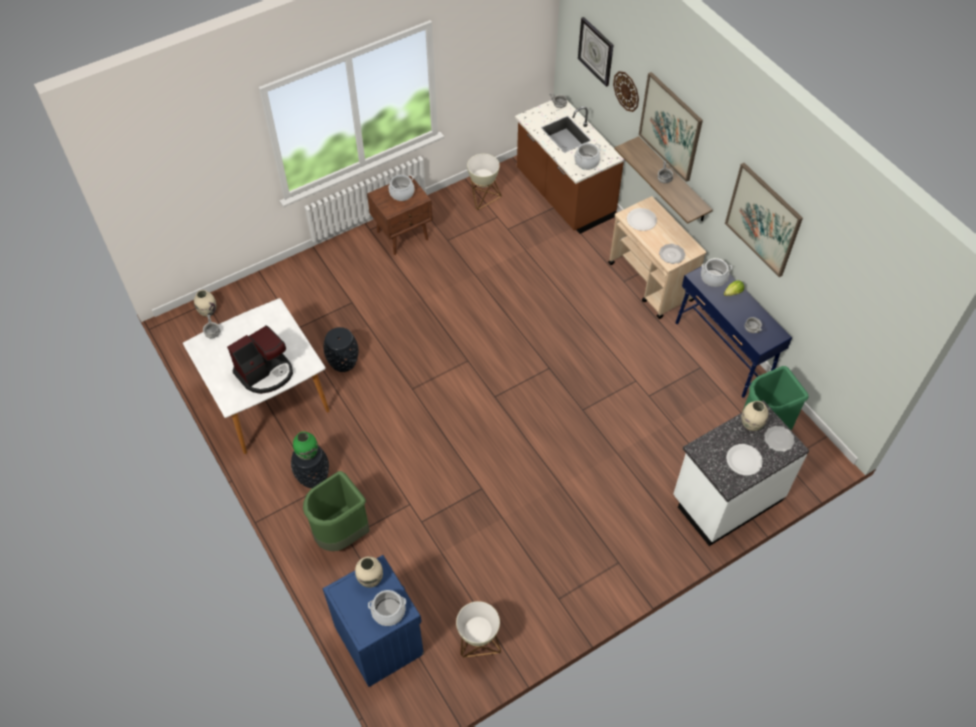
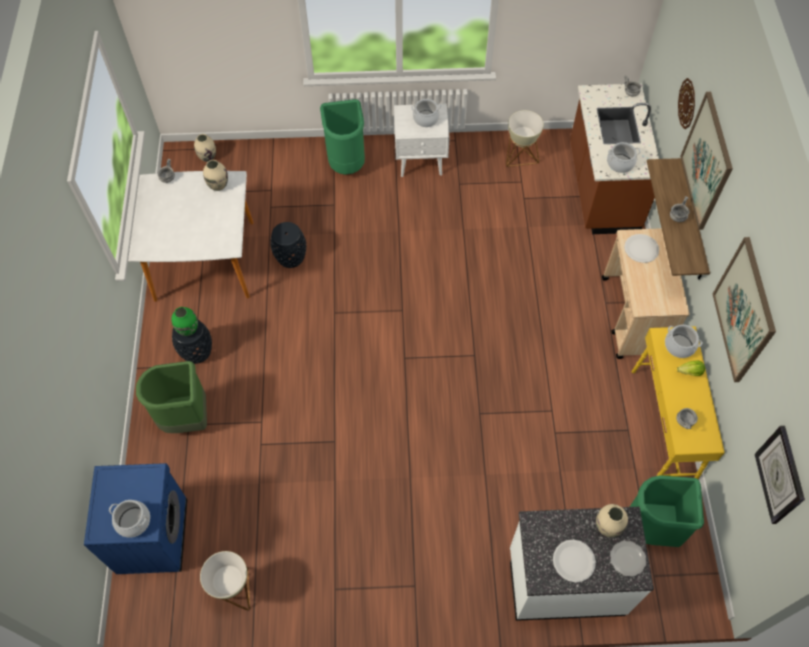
camera: 30 degrees right, 5 degrees up
(265, 372) = (187, 236): coffee machine -> none
(340, 264) = (347, 163): none -> green trash can
(370, 579) = (139, 481): beige vase -> beige vase (218, 185)
(403, 235) = (421, 161): brown nightstand -> white nightstand
(596, 51) = (678, 47): wall clock -> wall clock (780, 475)
(671, 255) = (649, 300): plate -> none
(722, 352) = (661, 425): blue console table -> yellow console table

